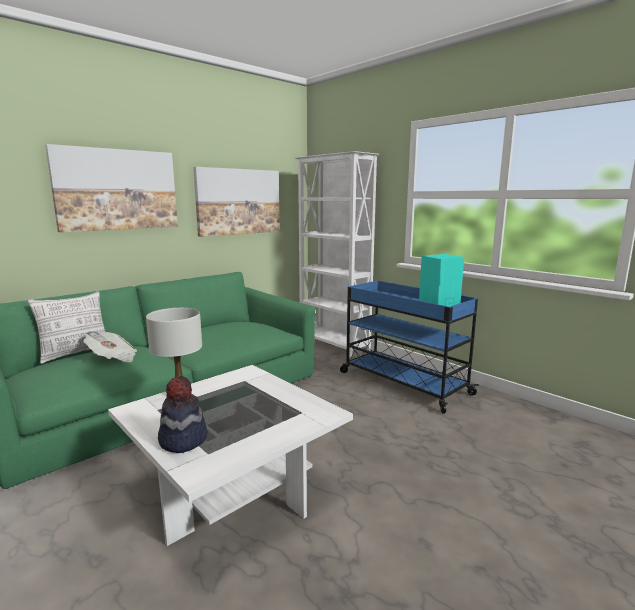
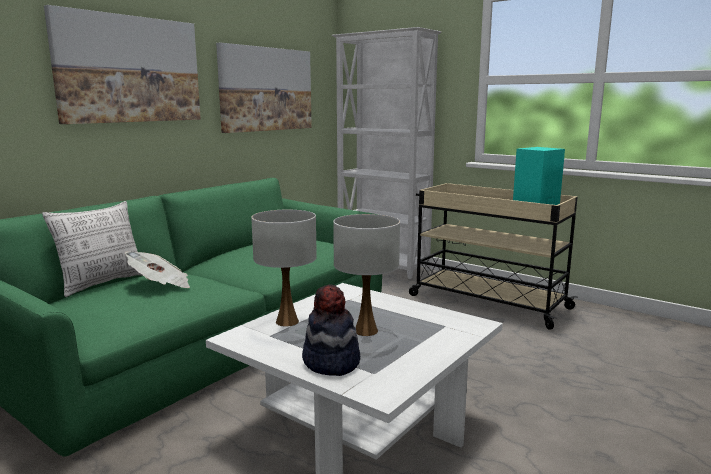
camera: 10 degrees left, 0 degrees up
(234, 412) = (366, 331): none -> white table lamp
(402, 382) = (486, 301): blue cart -> beige cart

